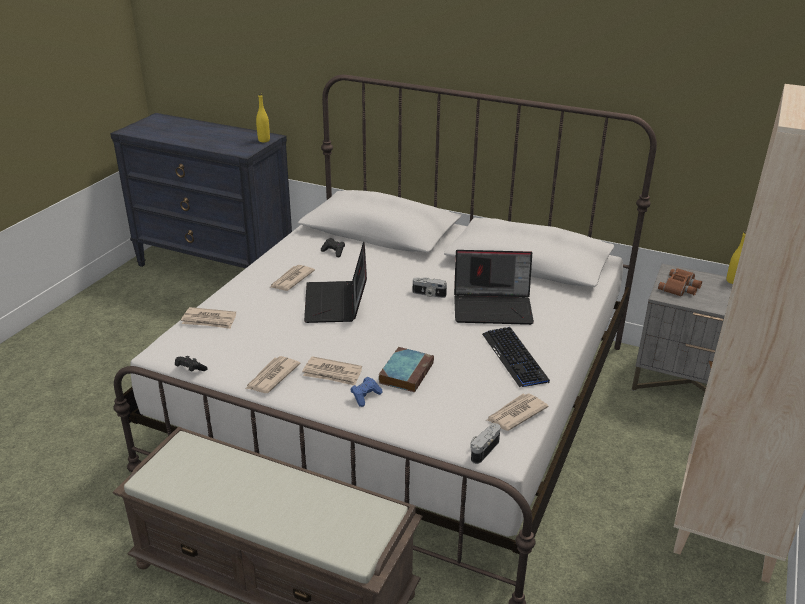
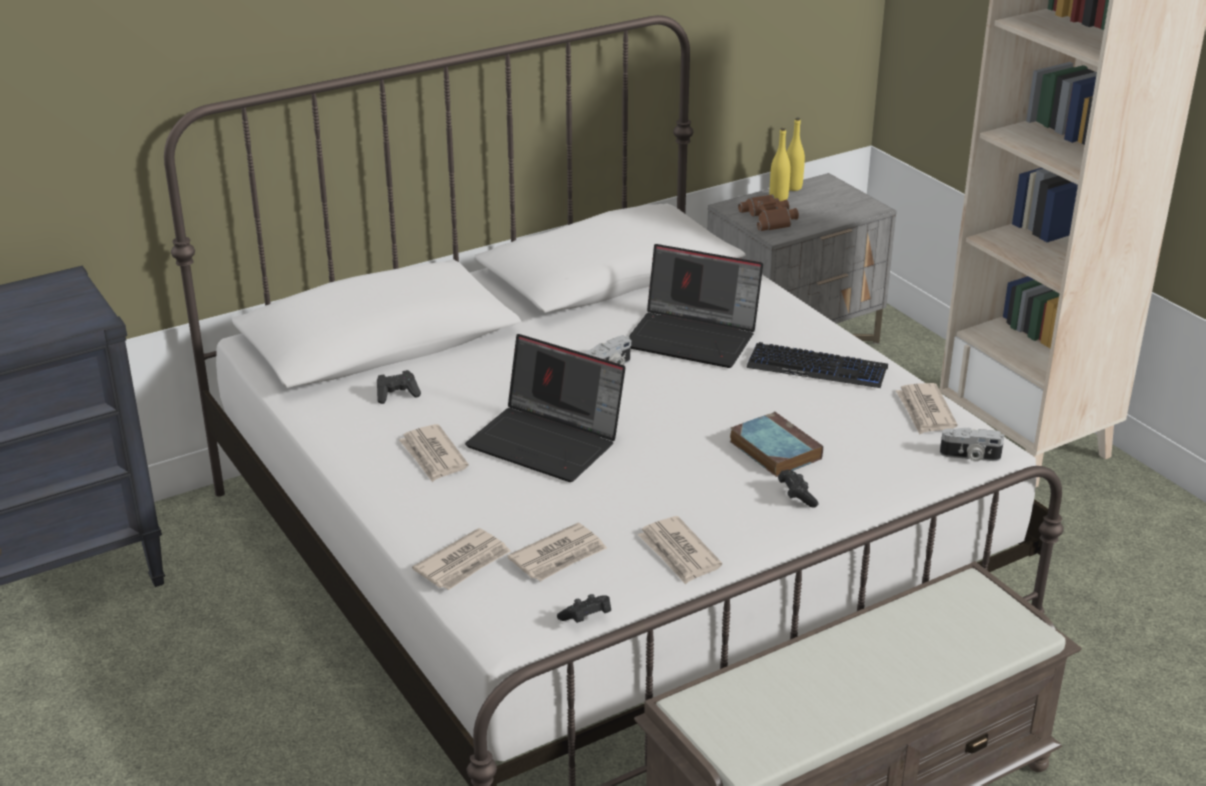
camera: 55 degrees left, 0 degrees up
(264, 140) = (71, 288): yellow bottle -> yellow bottle (778, 198)
(332, 373) = (720, 503): newspaper -> newspaper (559, 556)
(365, 396) = (796, 496): blue game controller -> black game controller
(483, 449) = (970, 457): camera -> camera turned 60 degrees counterclockwise
(493, 307) = (694, 337): laptop -> laptop turned 75 degrees clockwise

